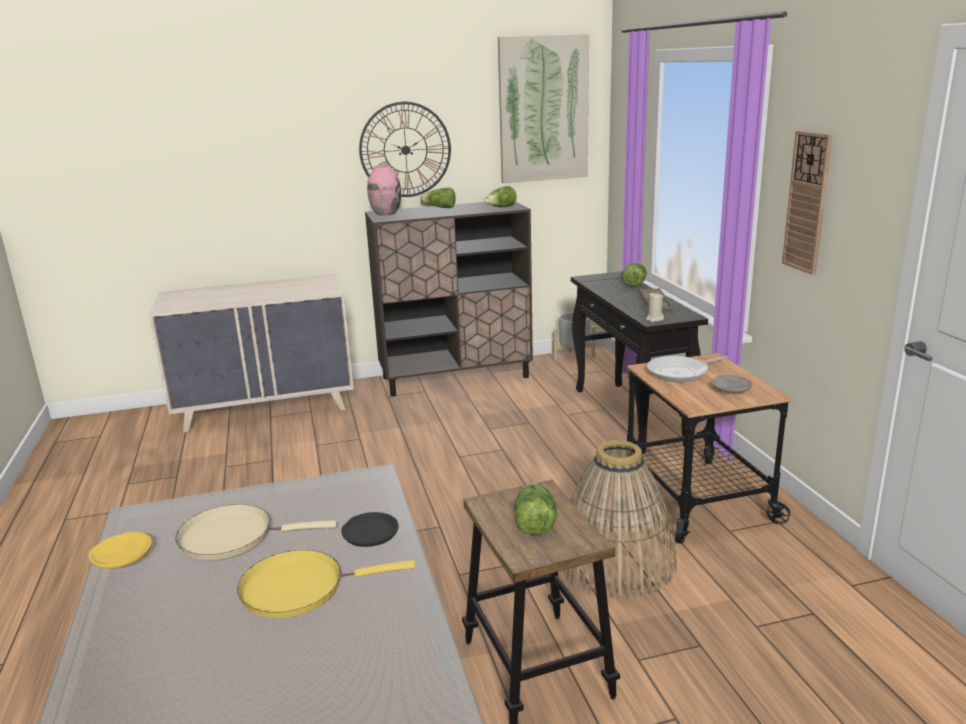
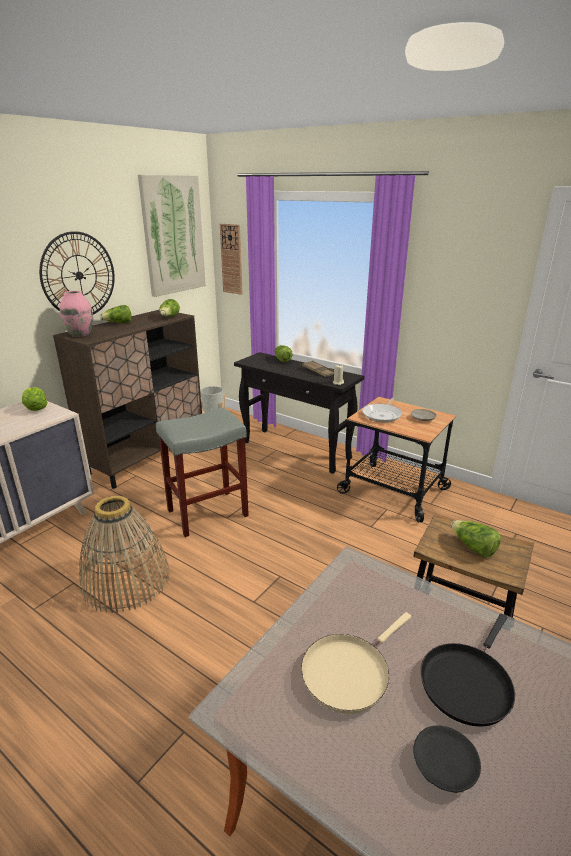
camera: 40 degrees left, 5 degrees up
(123, 558) = (297, 755): yellow plate -> none
(300, 588) = (467, 682): yellow frying pan -> black frying pan
(319, 283) = (36, 409): none -> lettuce
(370, 537) = (436, 612): black plate -> black plate (444, 764)
(448, 445) = (208, 512): none -> grey stool
(615, 561) = (404, 548): basket -> basket (125, 580)
(807, 202) = (439, 294): wall clock -> wall clock (231, 259)

